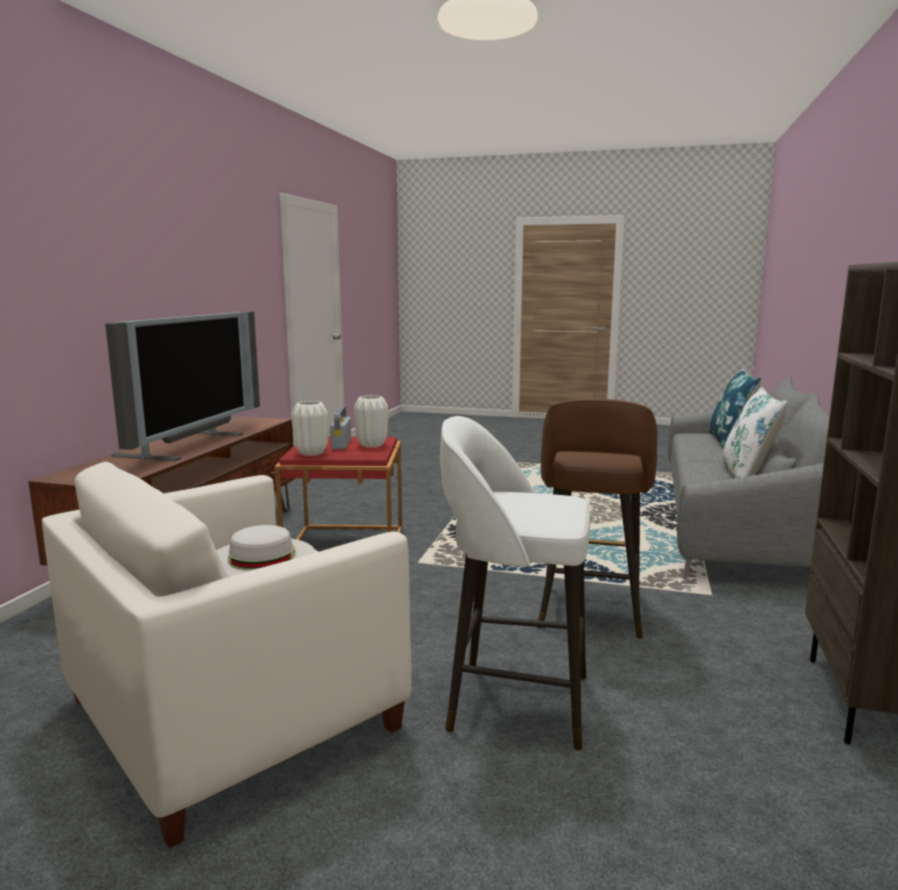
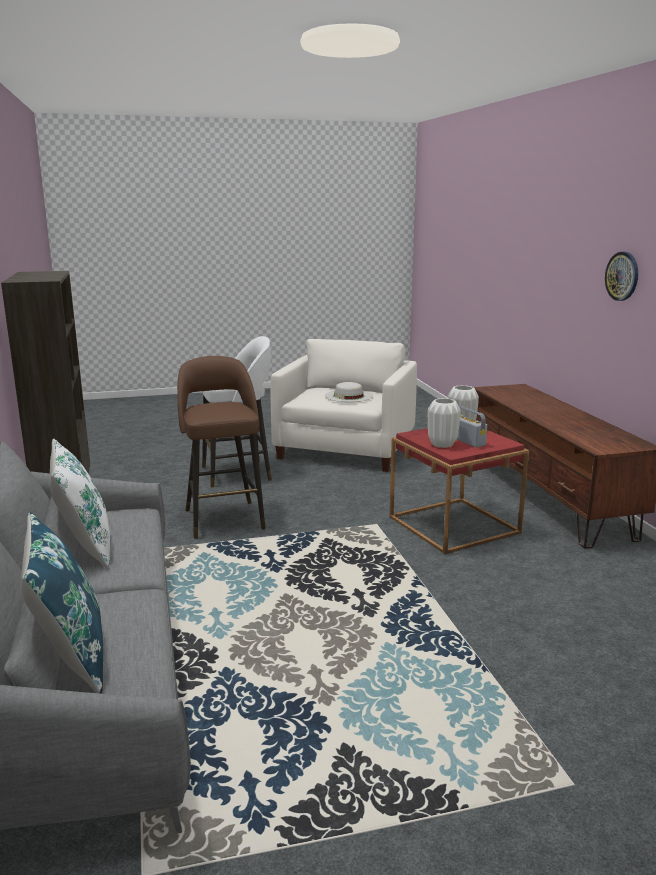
camera: 150 degrees right, 5 degrees up
(143, 272) = (622, 276): none -> wall clock
(192, 445) = (545, 413): television -> none

